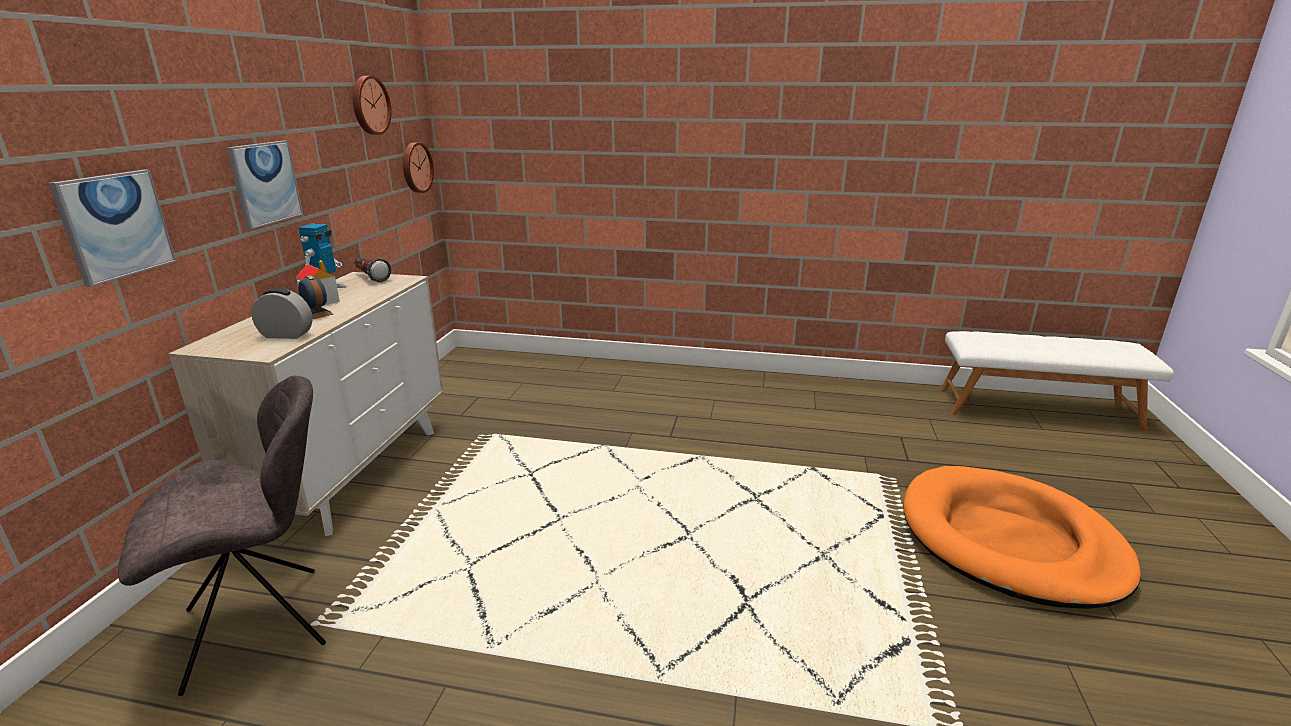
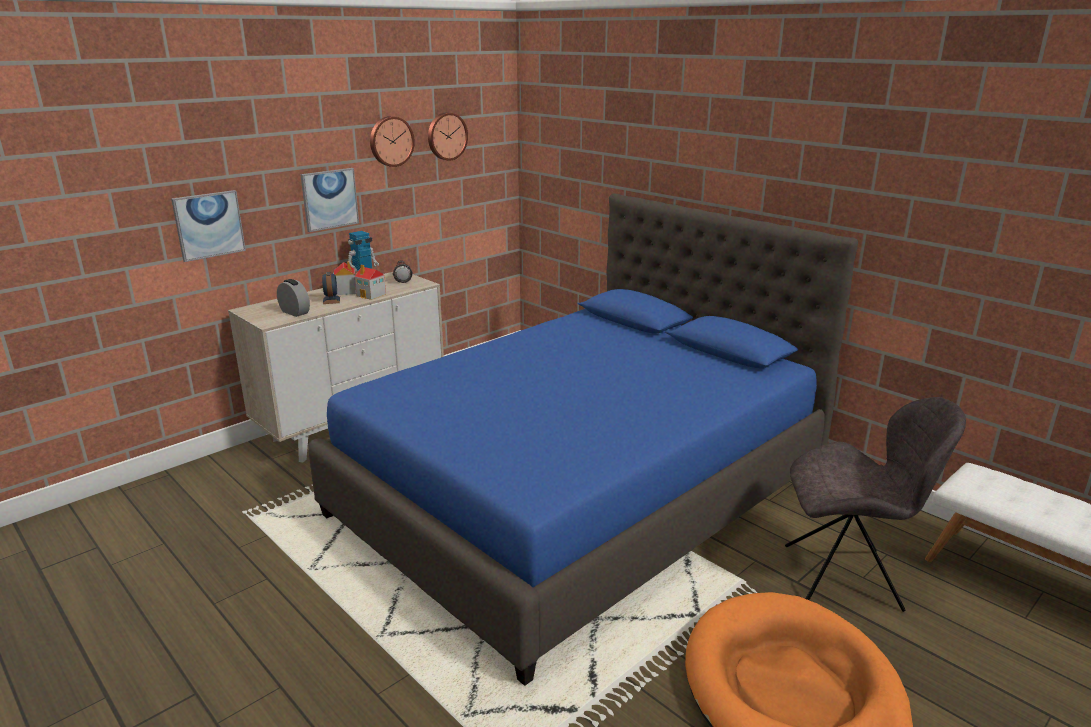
camera: 35 degrees right, 0 degrees up
(262, 625) = (222, 501): grey chair -> grey chair (847, 577)
(362, 299) = (371, 295): none -> toy house
(415, 167) = (493, 186): wall clock -> wall clock (390, 141)
(676, 455) = (582, 494): none -> blue bed

